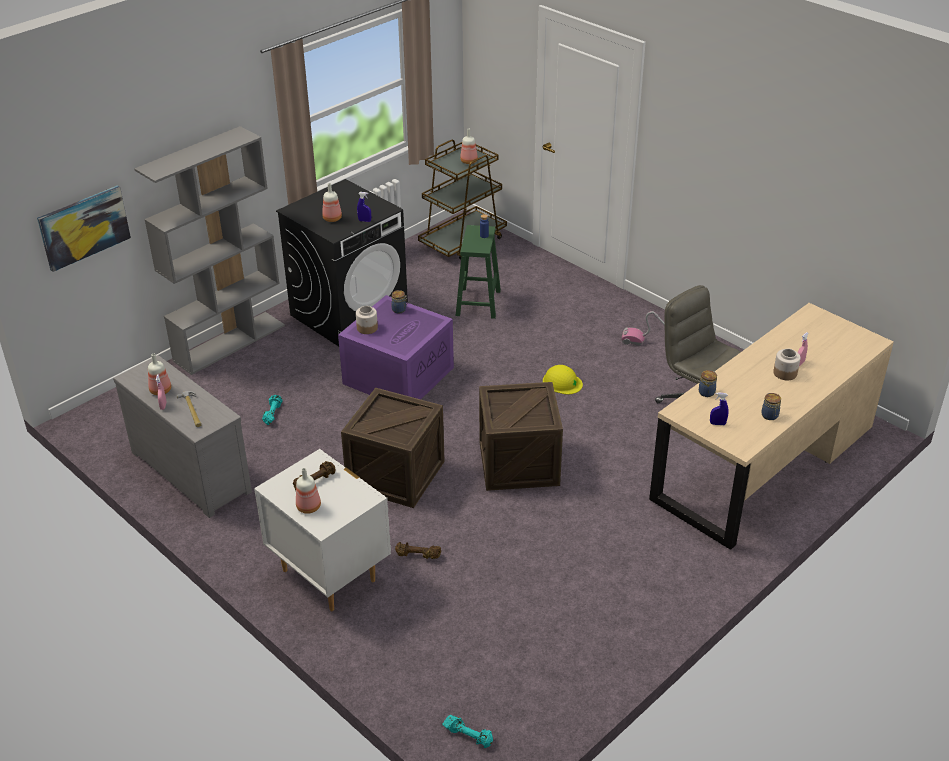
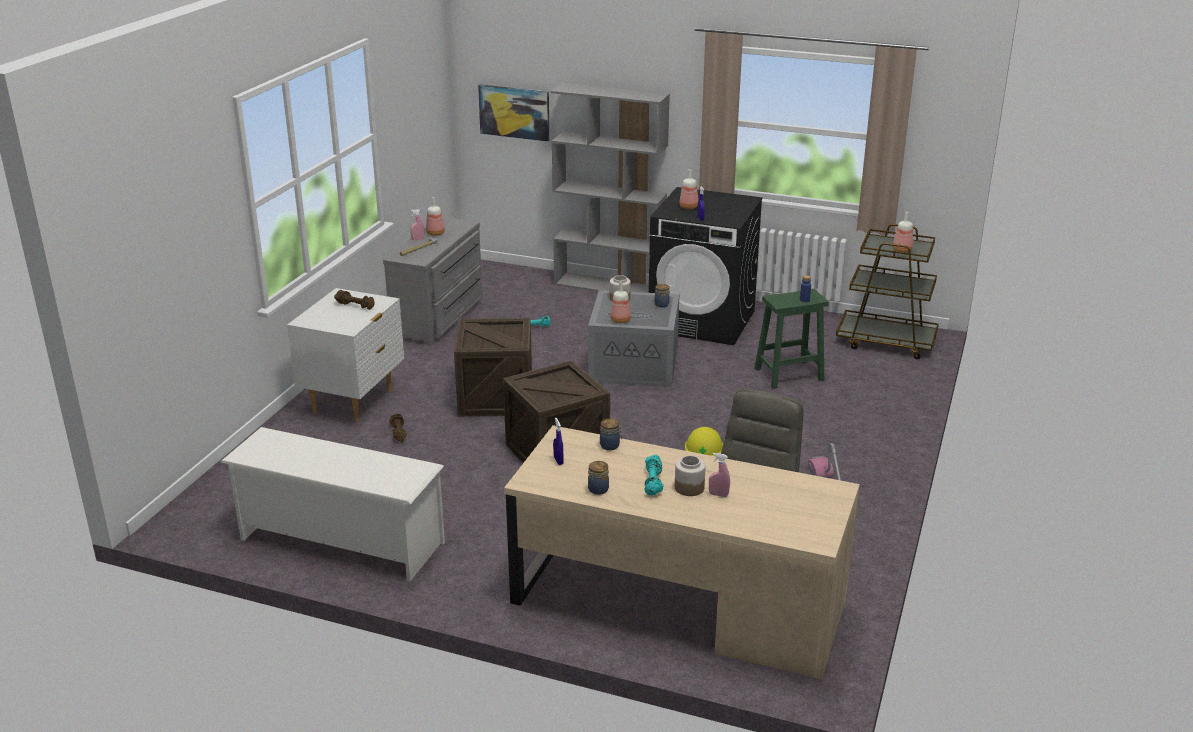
camera: 65 degrees right, 10 degrees down
(309, 506) = (325, 311): bottle -> bottle (621, 320)
(398, 374) = (635, 364): purple storage box -> grey storage box
(468, 735) = (199, 507): turquoise dumbbell -> turquoise dumbbell (653, 482)
(588, 636) = (340, 541): none -> white shoe rack

